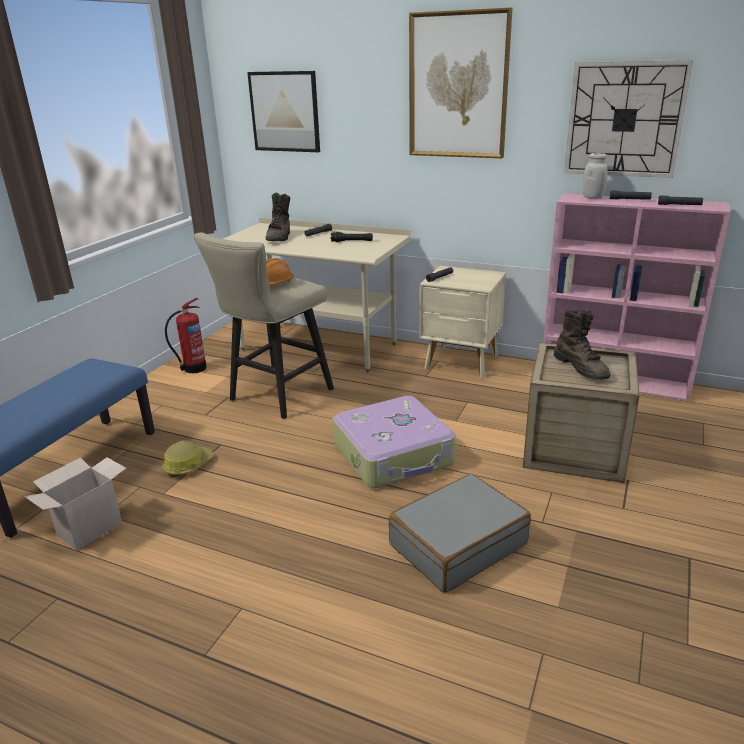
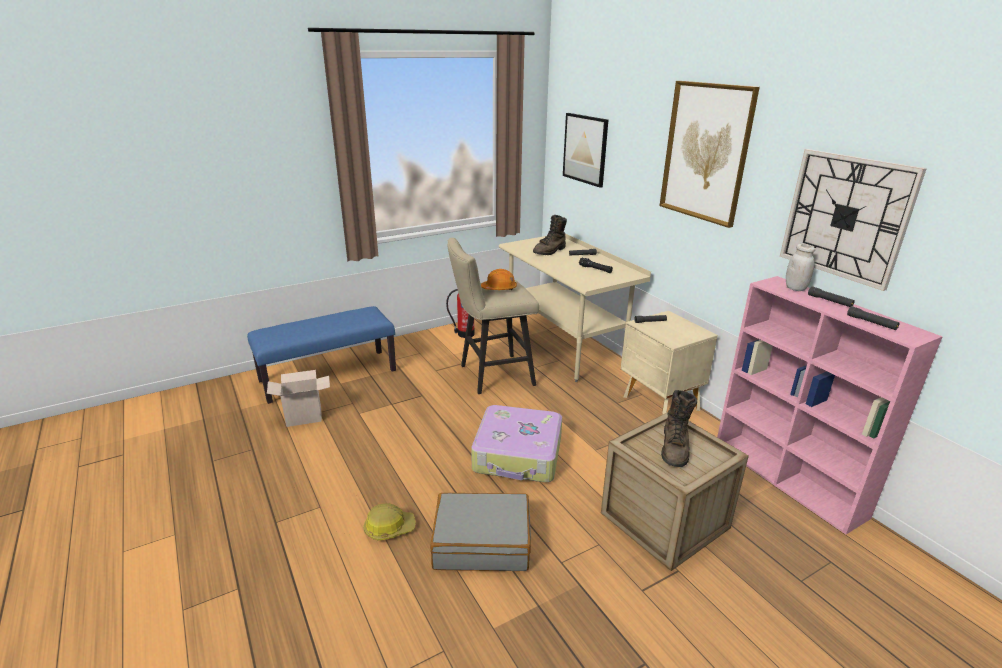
camera: 35 degrees right, 0 degrees up
(188, 465) = (390, 401): hard hat -> hard hat (389, 528)

